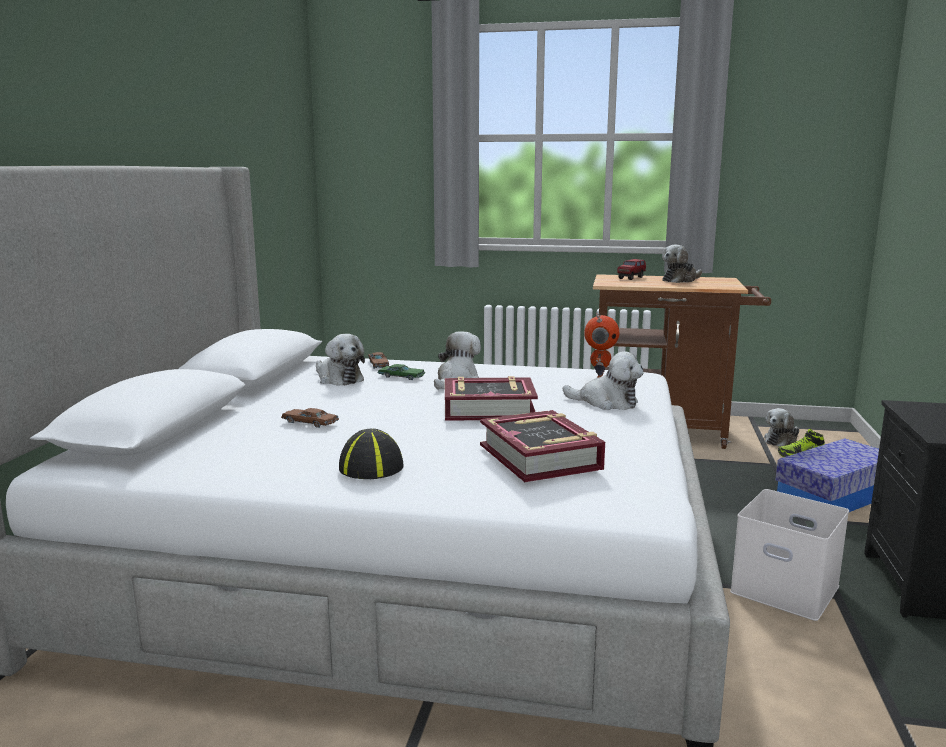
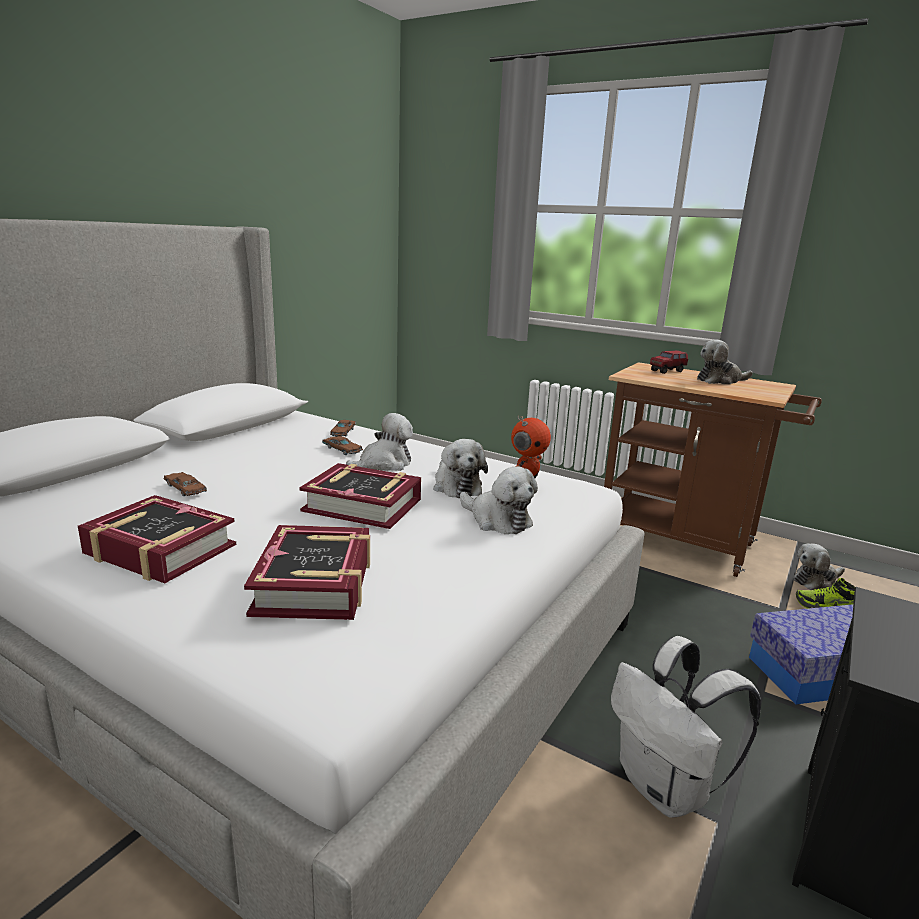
camera: 20 degrees right, 5 degrees up
(338, 379) = (286, 442): plush toy -> plush toy (456, 486)
(370, 462) = (159, 550): cap -> book
(401, 377) = (342, 450): green toy car -> brown toy car
(787, 588) = (666, 788): white storage box -> white backpack

